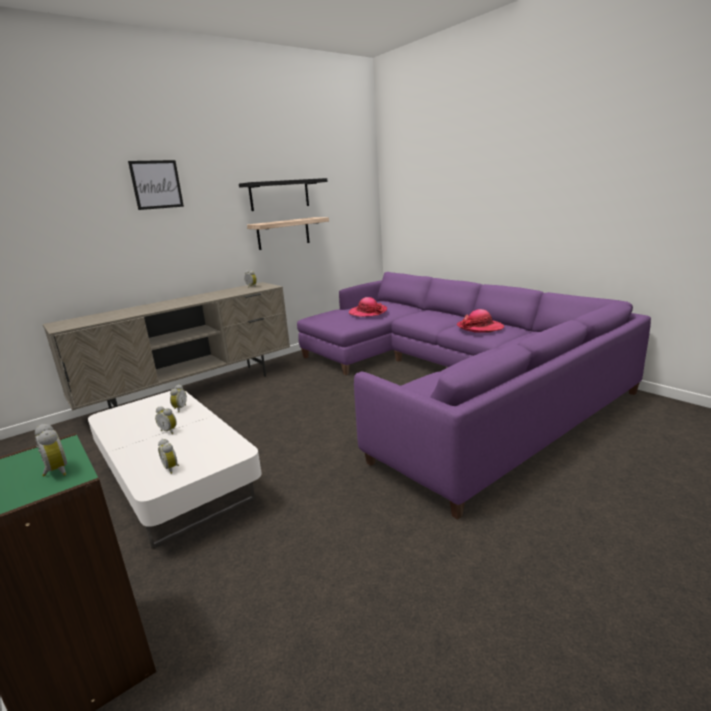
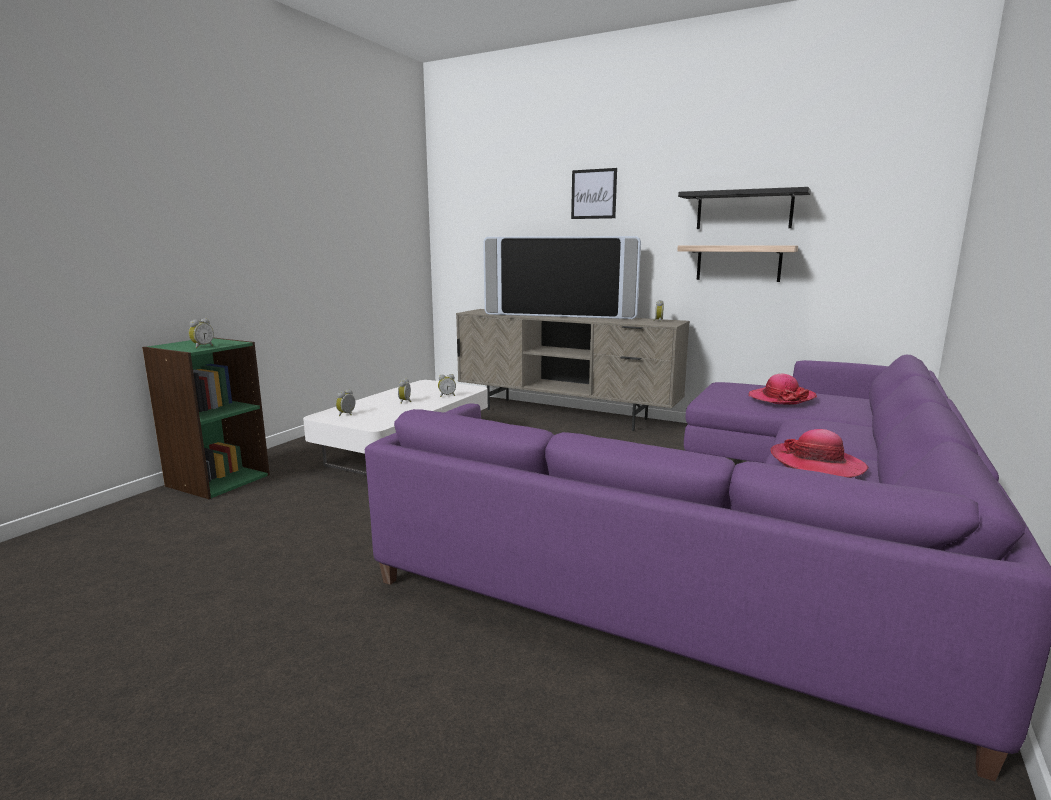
camera: 65 degrees right, 5 degrees down
(166, 304) = (559, 315): none -> television

